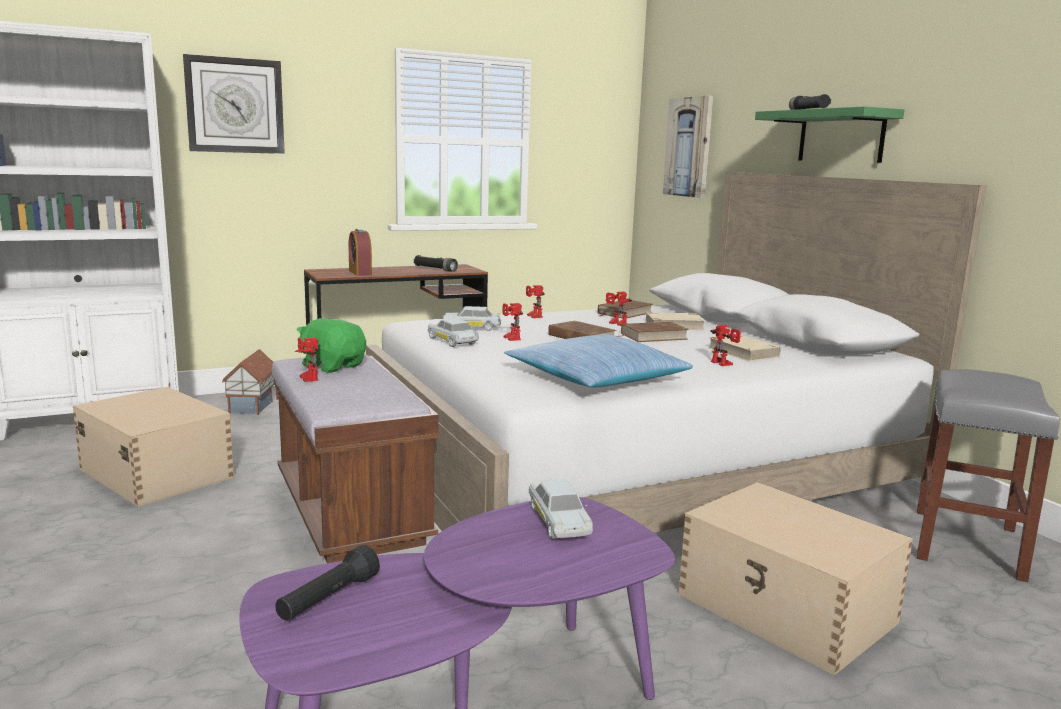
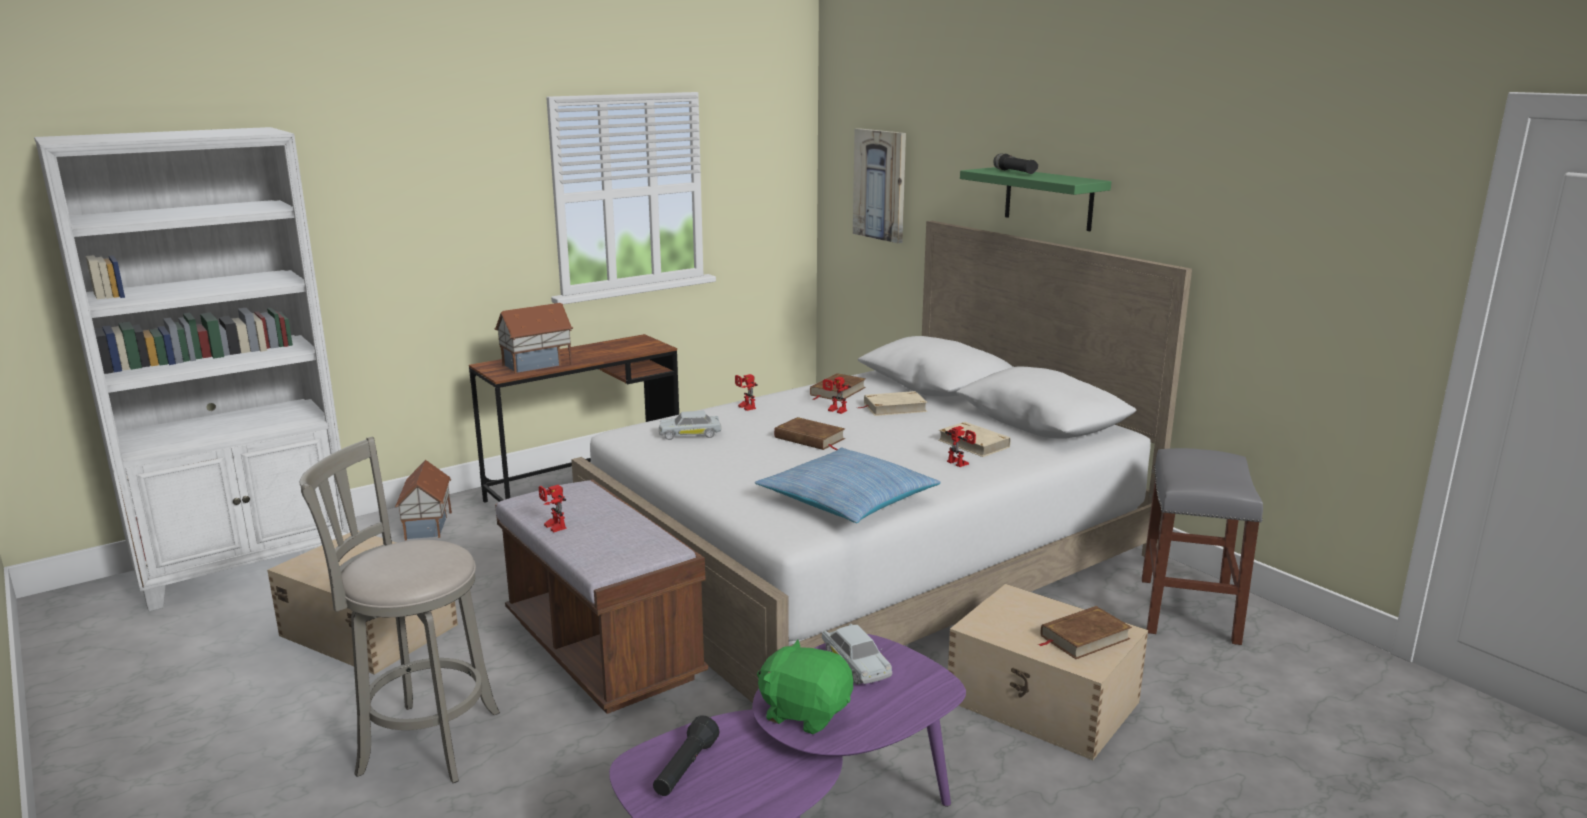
camera: 10 degrees left, 5 degrees up
(143, 565) = (422, 741): none -> grey stool
(235, 105) = (372, 185): wall clock -> none
(332, 366) = (568, 505): green plush toy -> green plush toy (805, 712)
(360, 273) = (537, 365): alarm clock -> toy house
(435, 269) = (617, 349): black flashlight -> none
(452, 341) = (681, 459): white toy car -> none
(509, 338) = (737, 447): toy robot -> none
(653, 336) = (879, 428): brown book -> brown book (1084, 637)

